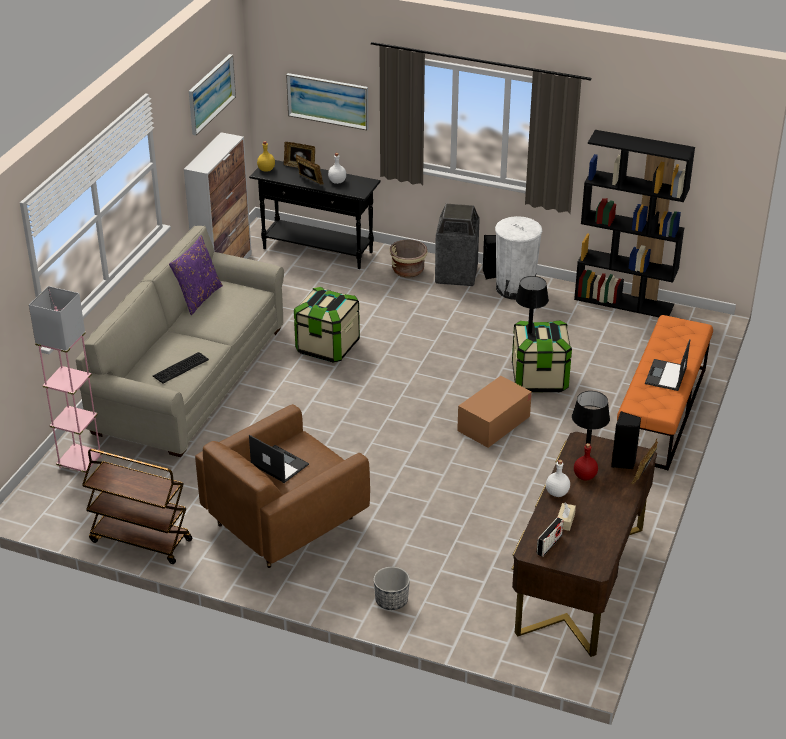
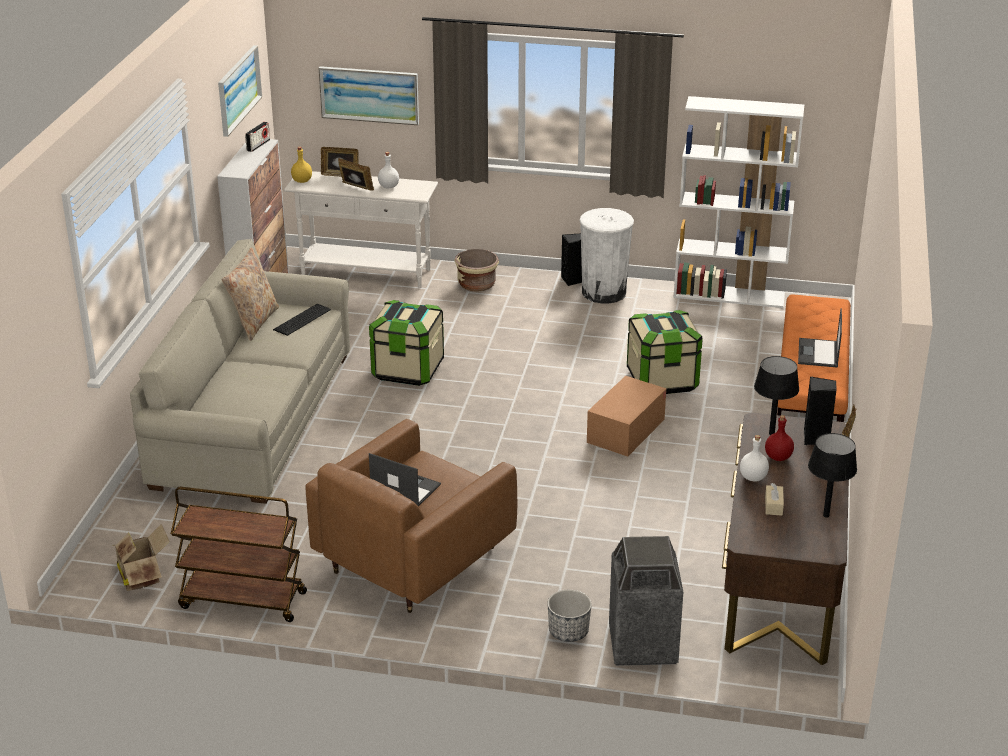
camera: 10 degrees left, 5 degrees down
(68, 510) = (143, 577): none -> cardboard box
(80, 462) = (143, 522): pink floor lamp -> none
(182, 368) = (256, 396): keyboard -> keyboard (303, 320)
(198, 297) = (253, 322): purple pillow -> beige pillow
(318, 250) = (366, 273): black console table -> white console table
(456, 275) = (532, 284): trash can -> trash can (642, 645)
(529, 332) = (651, 324): black table lamp -> black table lamp (826, 515)
(549, 544) = (764, 532): radio -> radio (258, 145)
(624, 302) = (729, 295): black bookcase -> white bookcase

